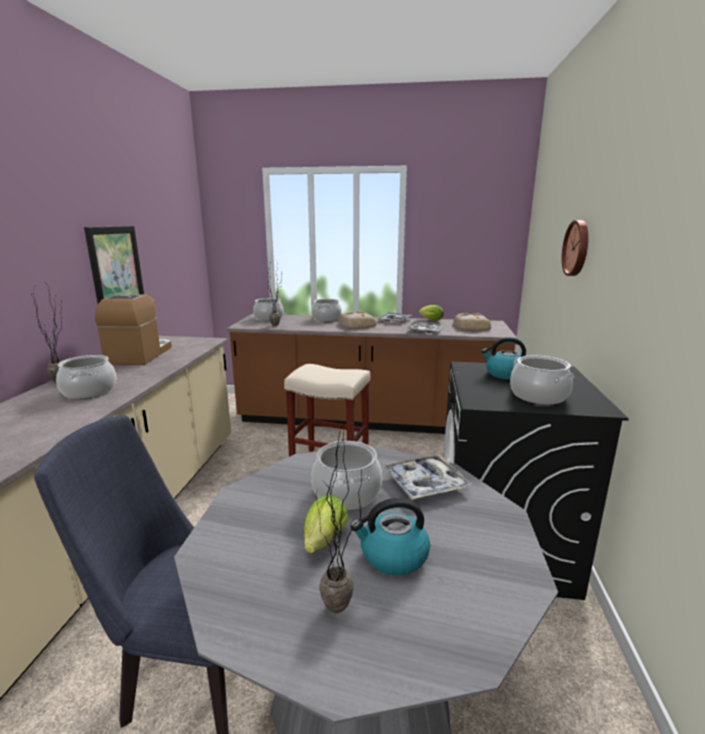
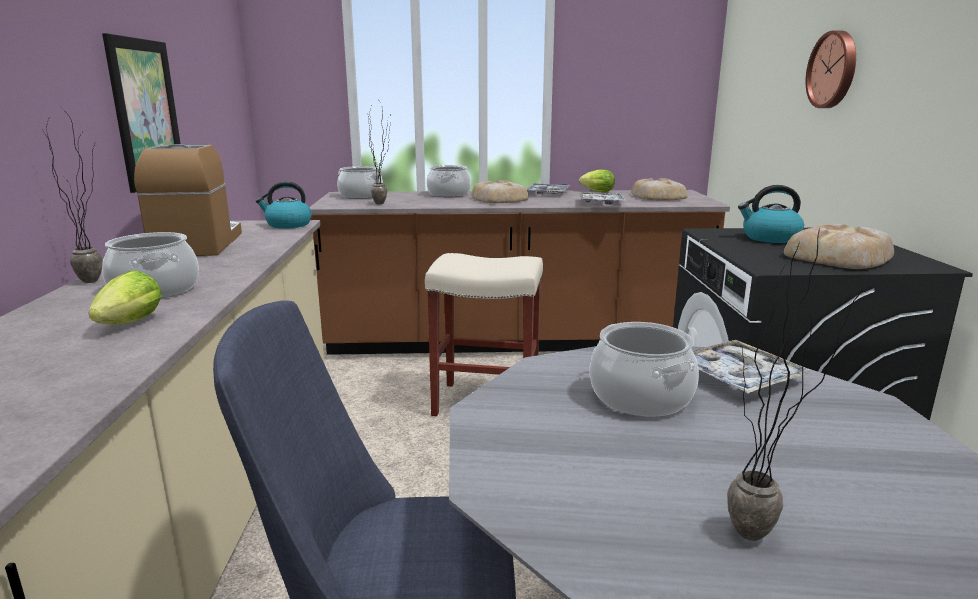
camera: 10 degrees left, 0 degrees up
(323, 543) = (660, 459): lettuce -> lettuce (127, 325)
(393, 556) = (771, 464): kettle -> kettle (288, 225)
(539, 395) = (839, 257): cooking pot -> bread

